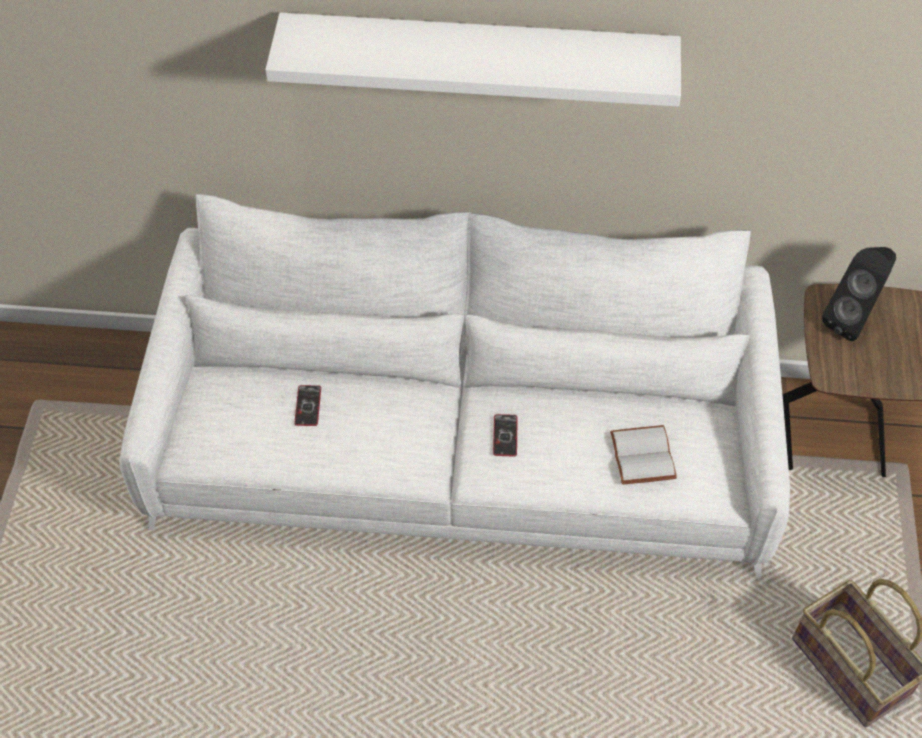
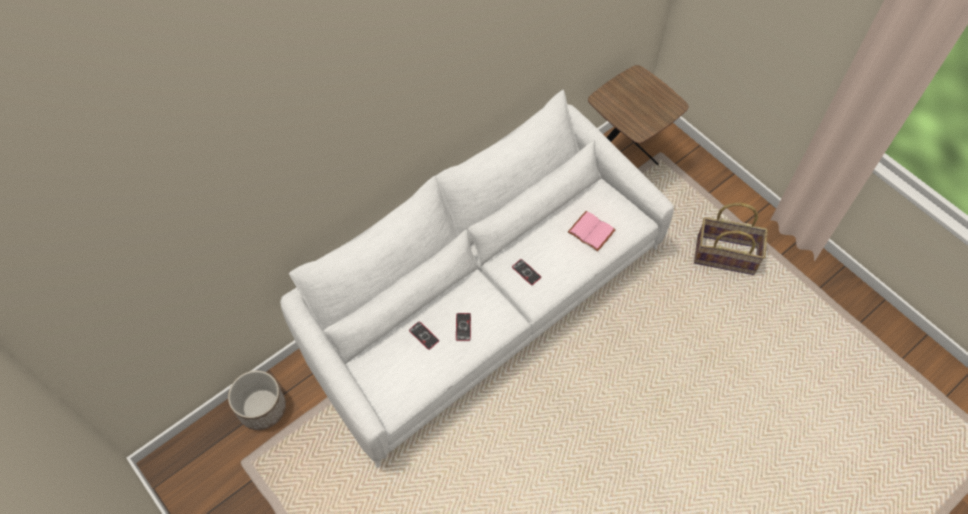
camera: 45 degrees left, 5 degrees up
(114, 365) = (262, 408): none -> planter
(361, 434) = (463, 327): none -> phone
(478, 58) = (420, 89): white shelf -> none
(640, 455) = (590, 232): white book -> pink book
(852, 319) = (620, 100): black speaker -> none

